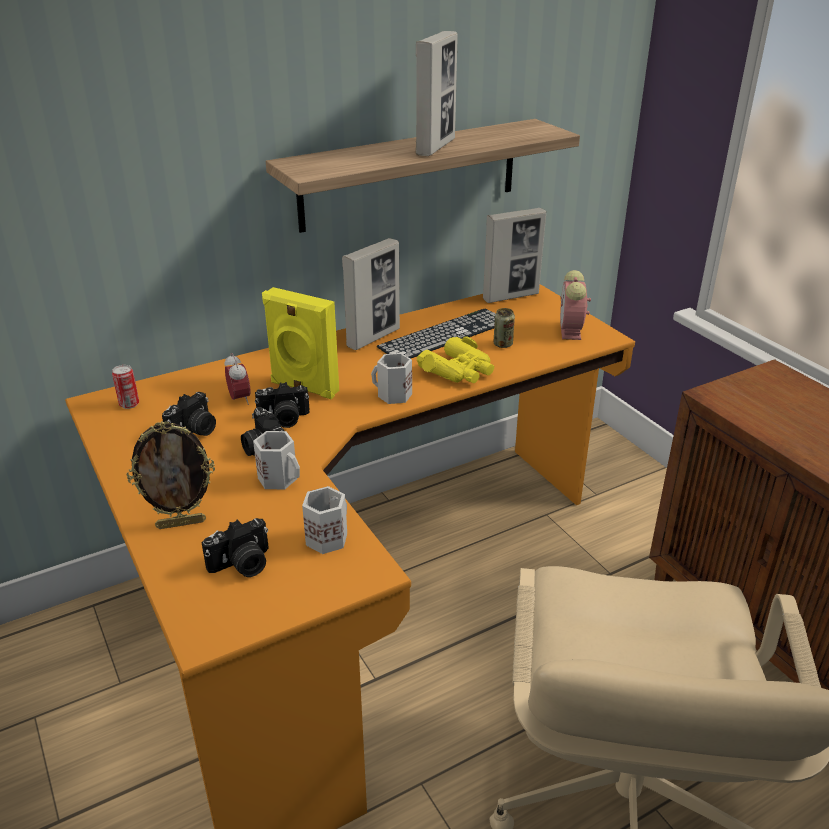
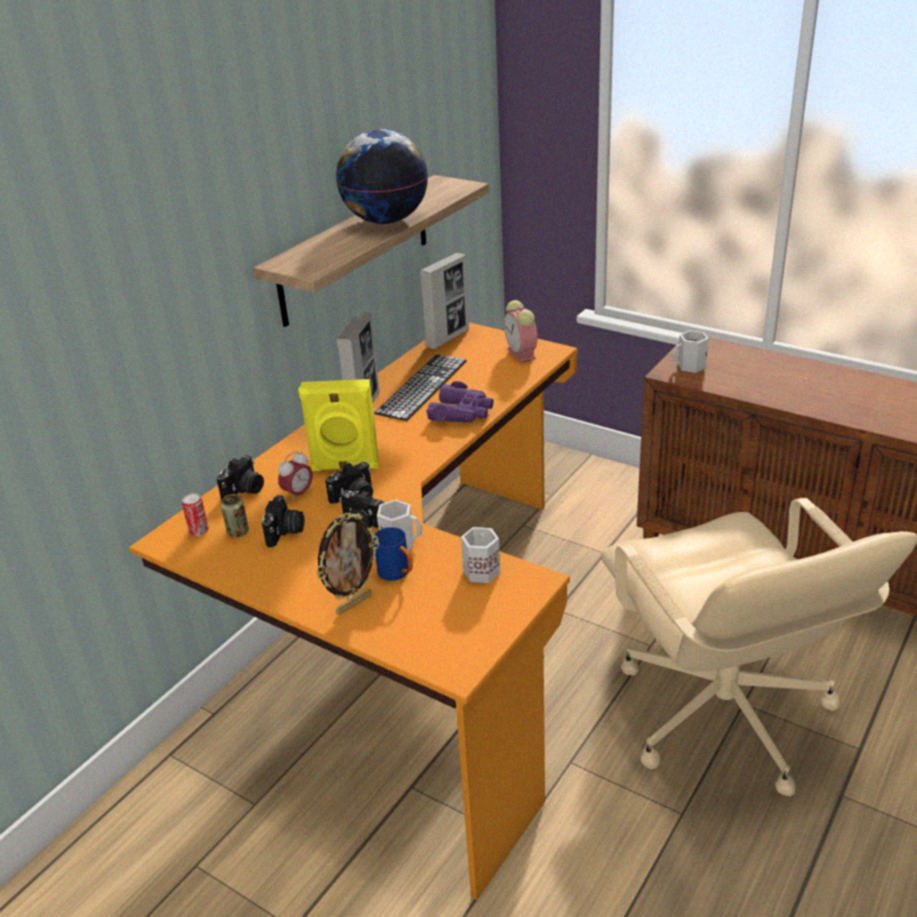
camera: 25 degrees left, 0 degrees up
(239, 399) = (298, 494): alarm clock -> alarm clock turned 90 degrees clockwise
(242, 565) = (435, 613): camera -> camera (245, 490)
(248, 509) = (398, 574): none -> blue mug
(393, 395) = (427, 449): white mug -> white mug (690, 366)
(435, 147) = (386, 221): picture frame -> globe
(459, 370) = (462, 412): yellow binoculars -> purple binoculars
(503, 344) = (477, 380): can -> can (238, 532)

